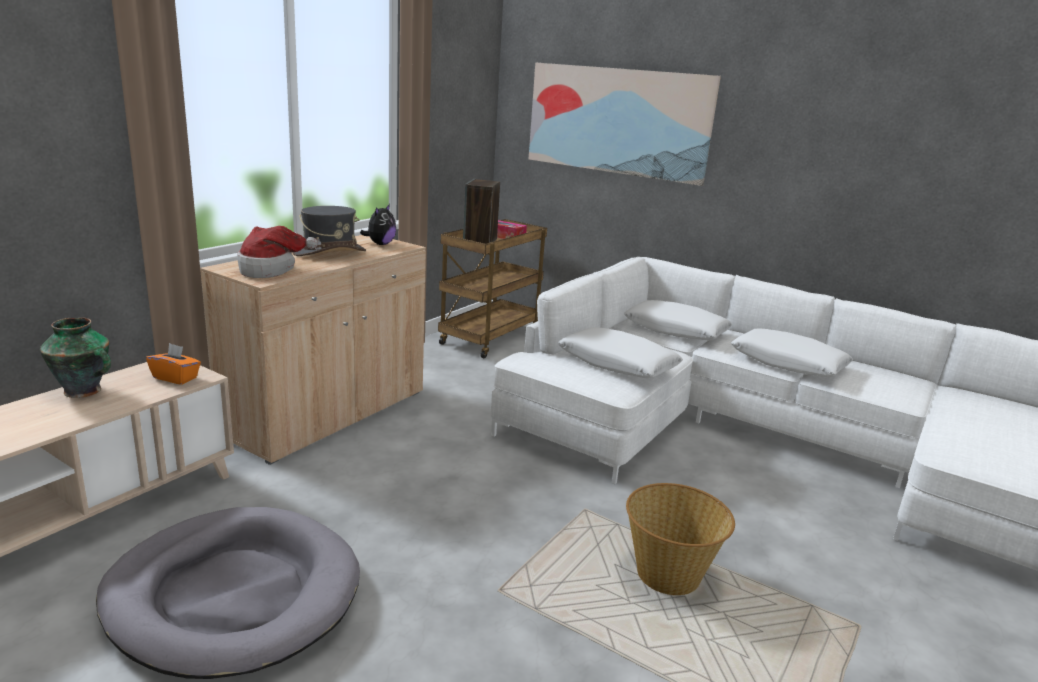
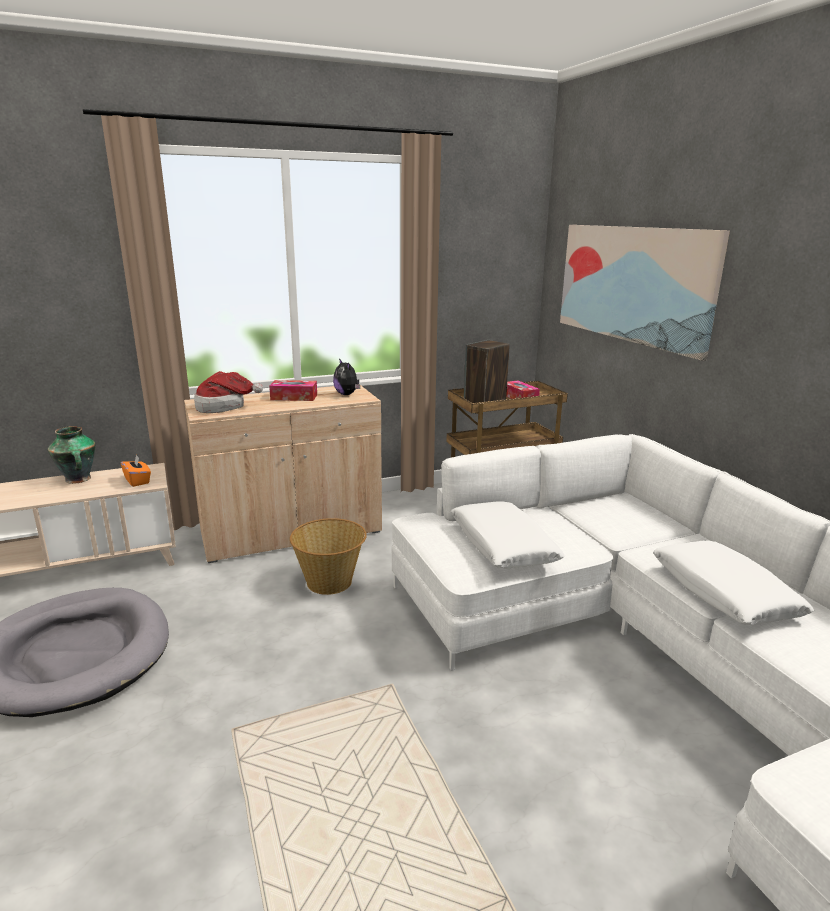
camera: 35 degrees right, 0 degrees up
(329, 252) = (294, 397): grey hat -> tissue box
(380, 244) = (347, 394): plush toy -> plush toy turned 90 degrees clockwise
(669, 574) = (393, 784): basket -> basket (330, 582)
(676, 330) = (627, 523): white pillow -> none

